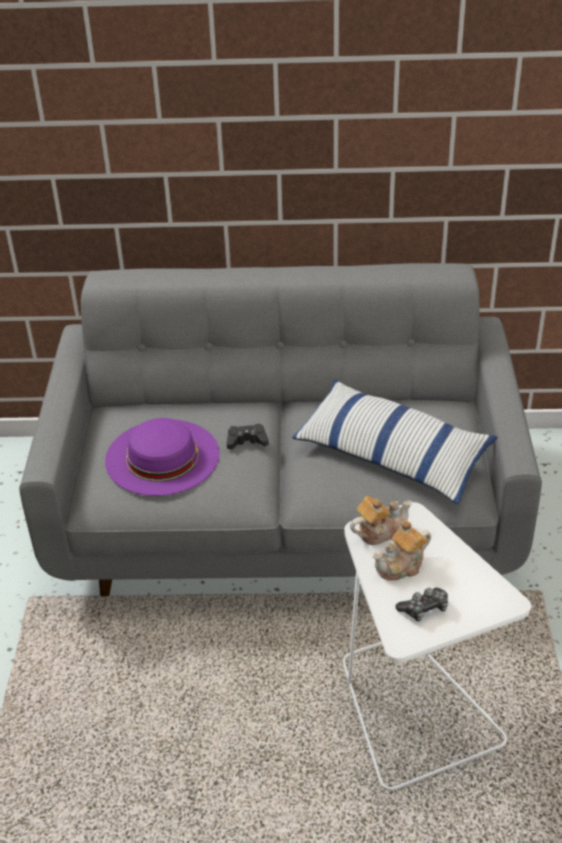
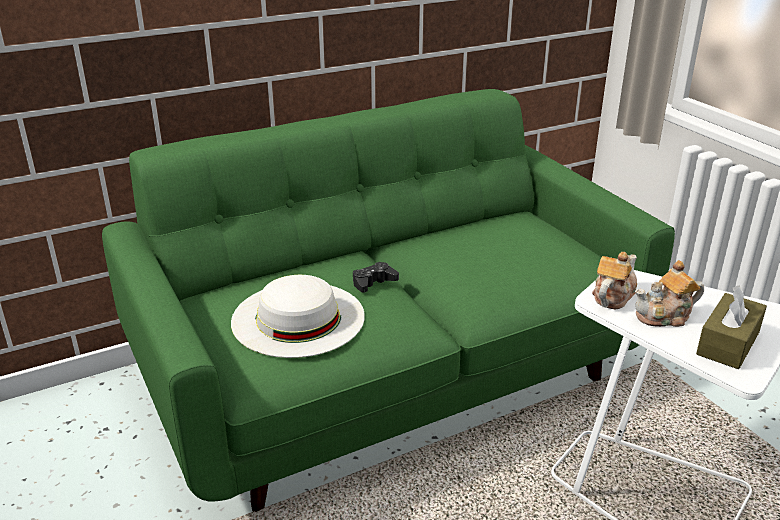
camera: 30 degrees left, 10 degrees down
(162, 456) = (298, 318): purple hat -> white hat
(285, 516) = (390, 373): grey sofa -> green sofa
(392, 454) = (517, 257): pillow -> none
(401, 566) = (665, 316): teapot -> teapot turned 45 degrees clockwise
(424, 609) = (728, 343): game controller -> brown tissue box

